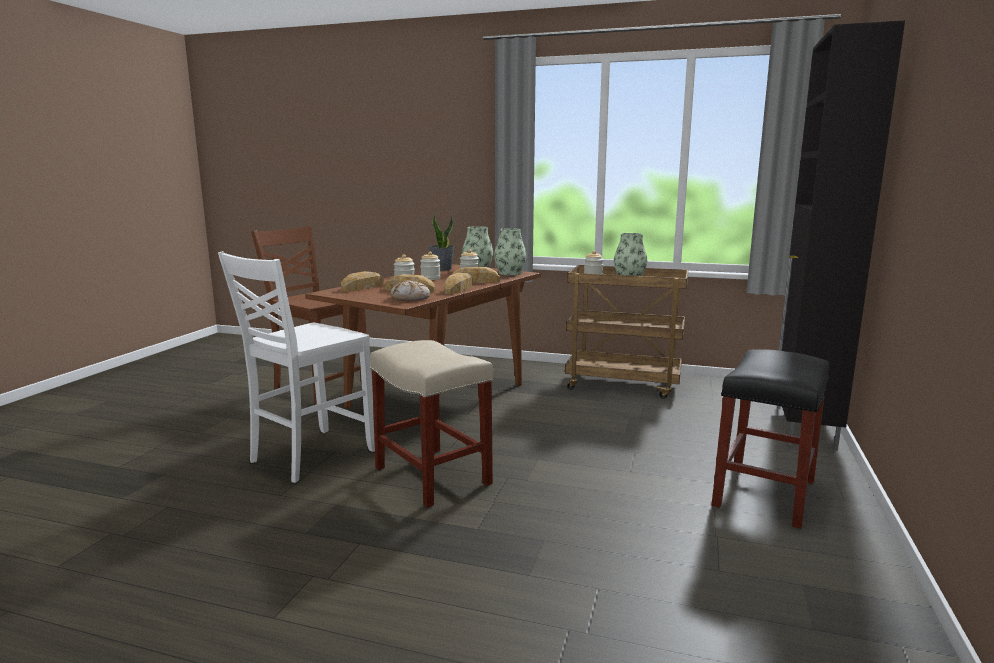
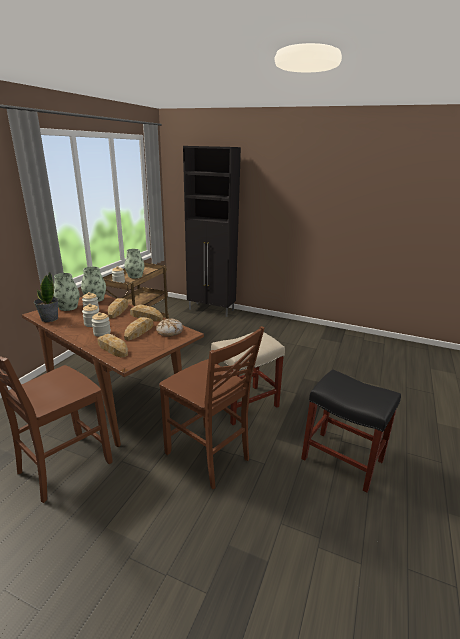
camera: 85 degrees left, 10 degrees up
(310, 456) = (209, 457): white chair -> brown chair
(764, 494) = (266, 330): black stool -> black stool (343, 460)

